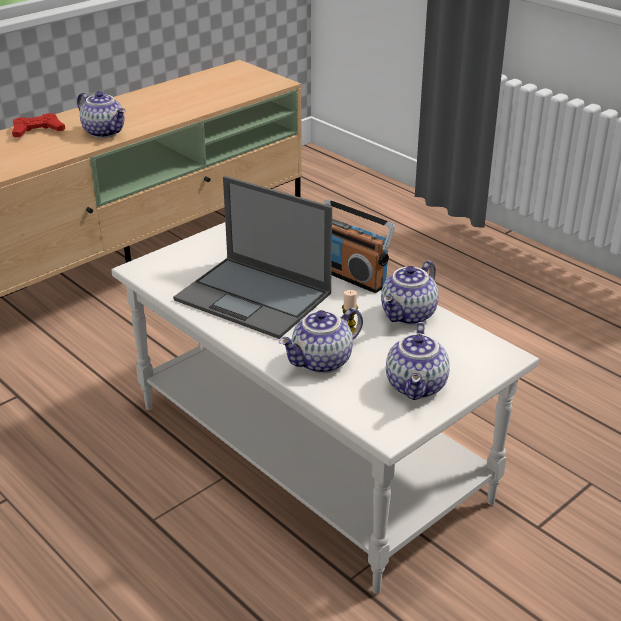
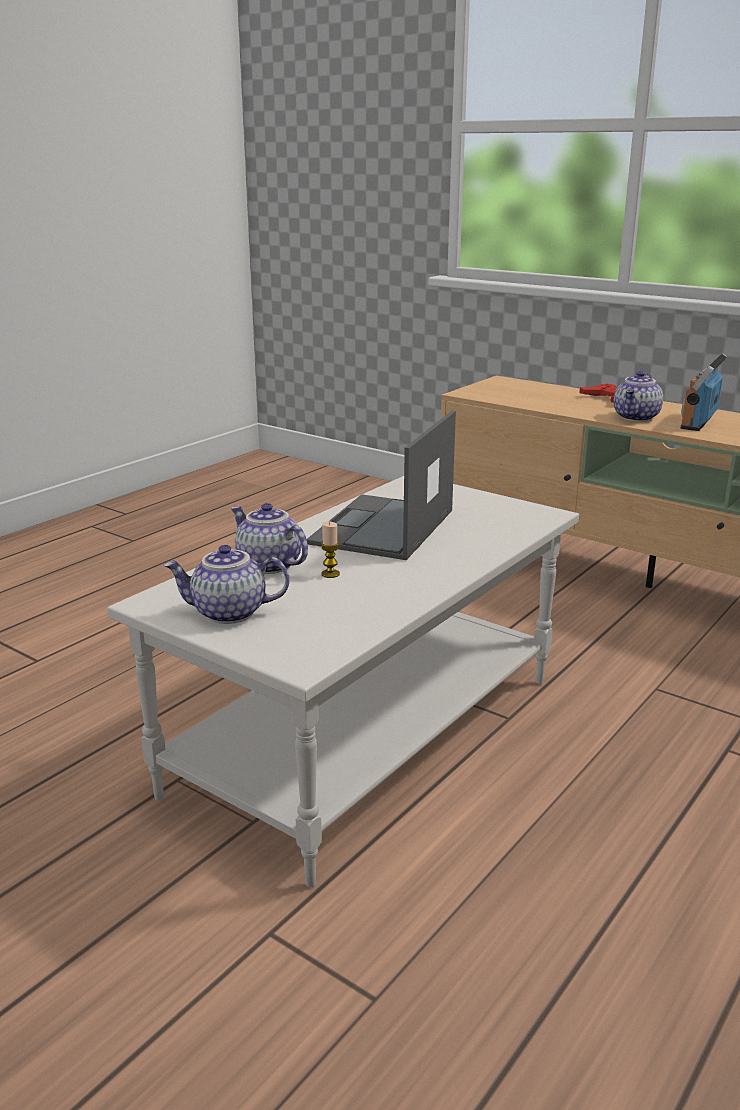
camera: 80 degrees right, 10 degrees down
(351, 276) = (452, 568): radio -> radio (698, 422)
(409, 315) = (376, 603): teapot -> none

